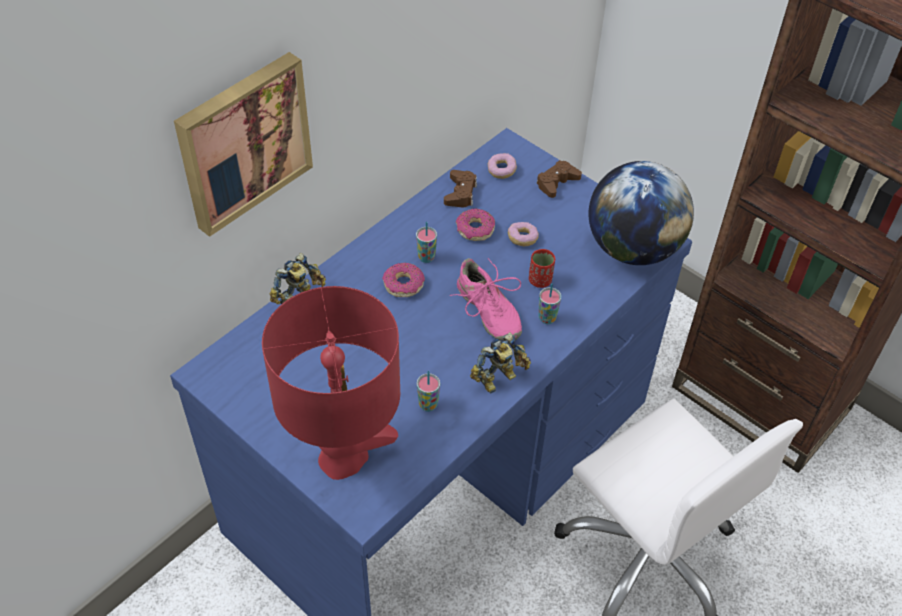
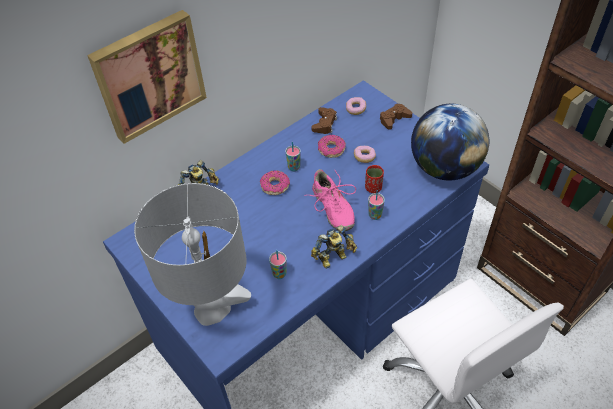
camera: 10 degrees right, 0 degrees up
(343, 458) = (212, 310): red table lamp -> grey table lamp

